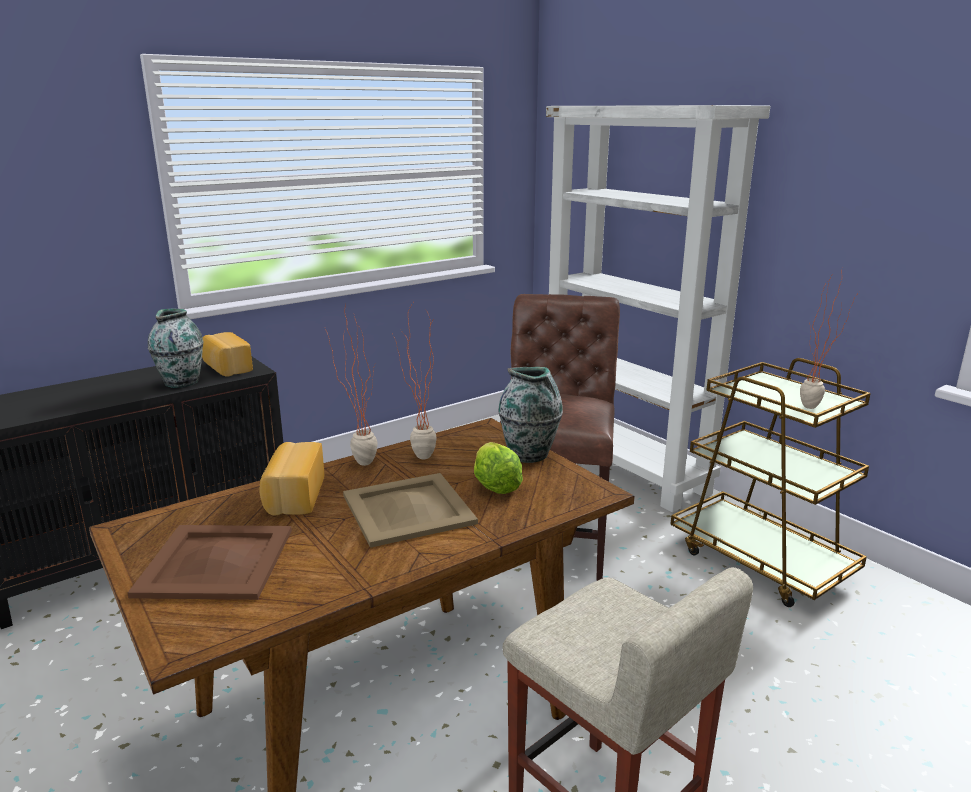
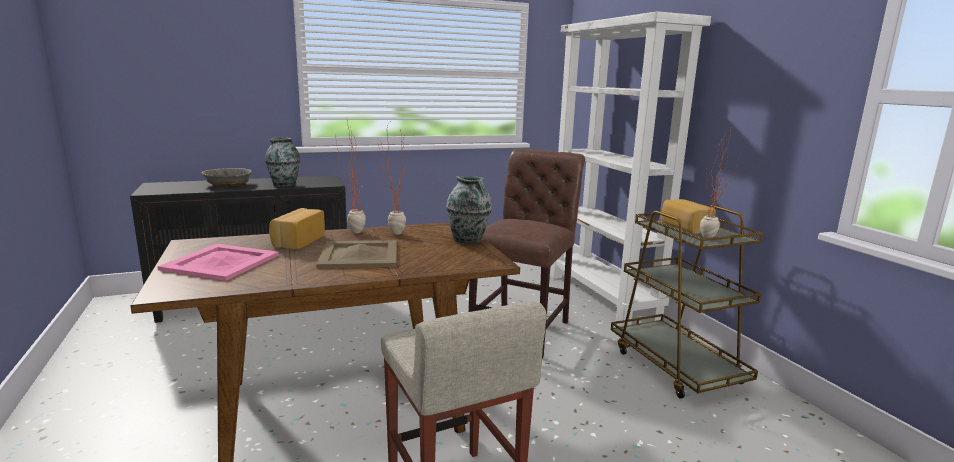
camera: 15 degrees right, 5 degrees down
(88, 392) = (228, 184): none -> grey bowl
(214, 562) = (220, 262): brown tray -> pink tray
(226, 368) = (317, 181): bread -> bread (684, 227)
(495, 484) = (429, 250): lettuce -> none

